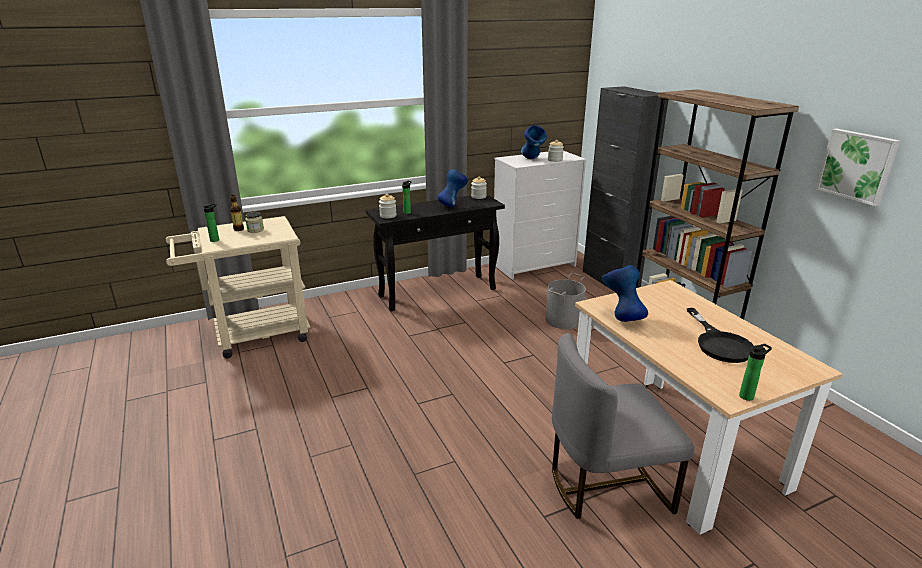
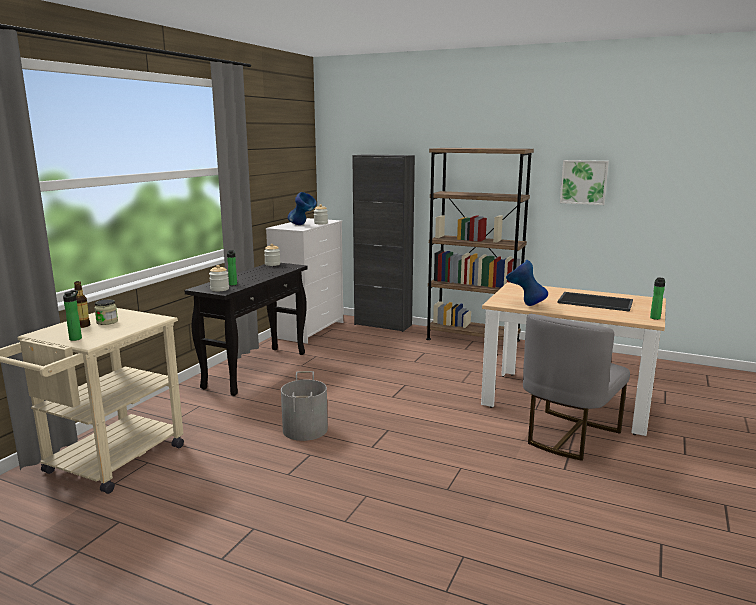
camera: 40 degrees left, 10 degrees down
(452, 206) = (264, 273): blue vase -> none
(564, 320) = (391, 357): grey bucket -> grey bucket (306, 429)
(719, 343) = (596, 302): black frying pan -> tray

